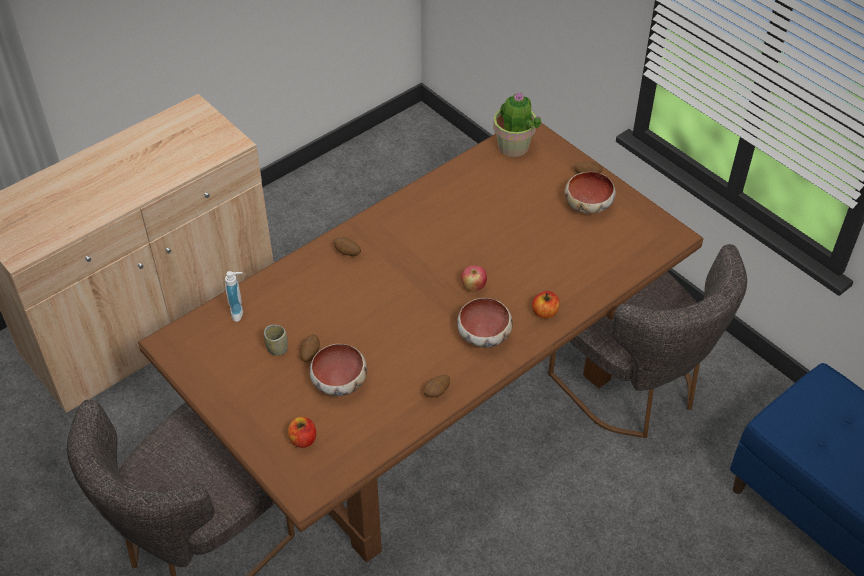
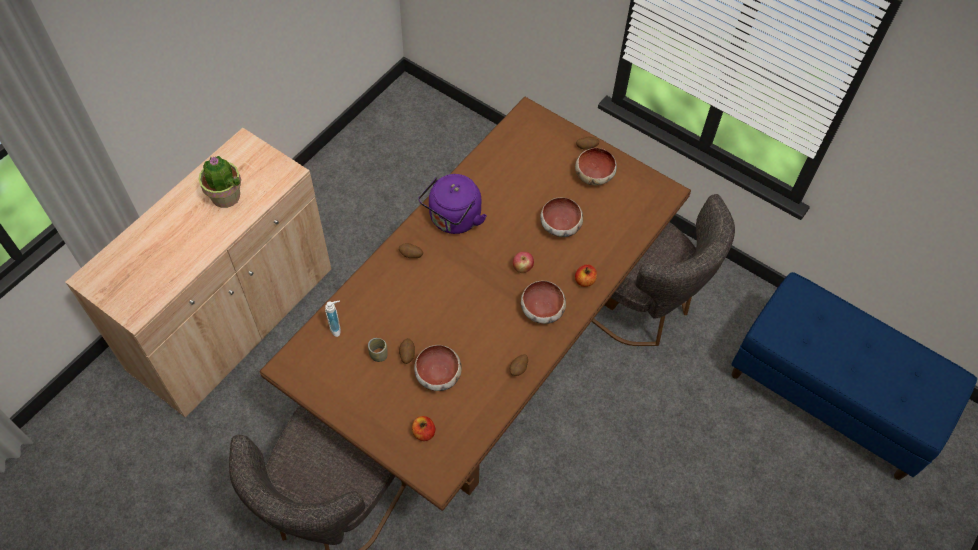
camera: 15 degrees left, 10 degrees up
(407, 225) = (453, 220): none -> purple kettle
(513, 147) = (520, 130): potted plant -> potted plant (226, 197)
(532, 251) = (561, 226): none -> bowl

